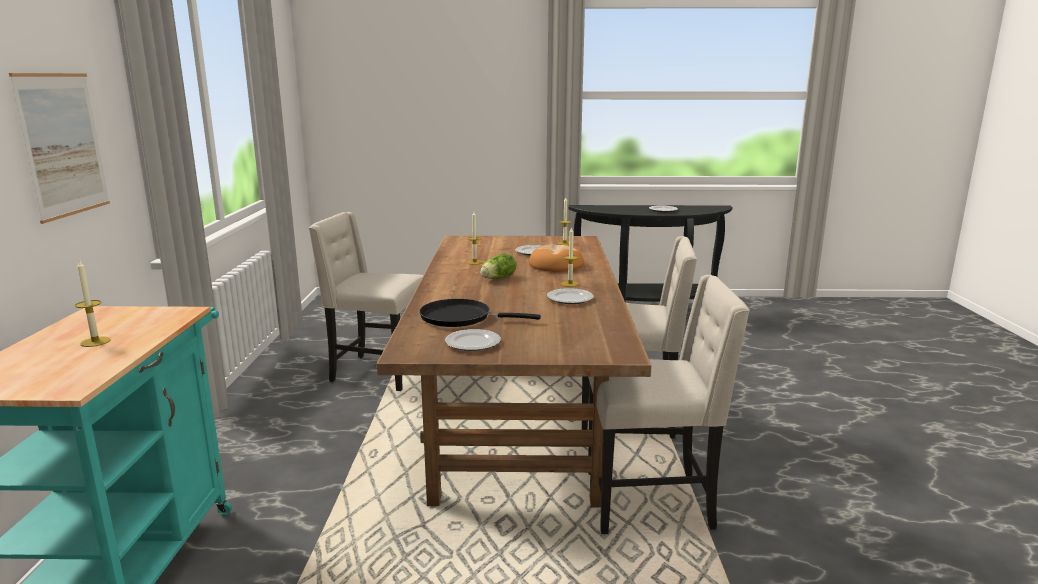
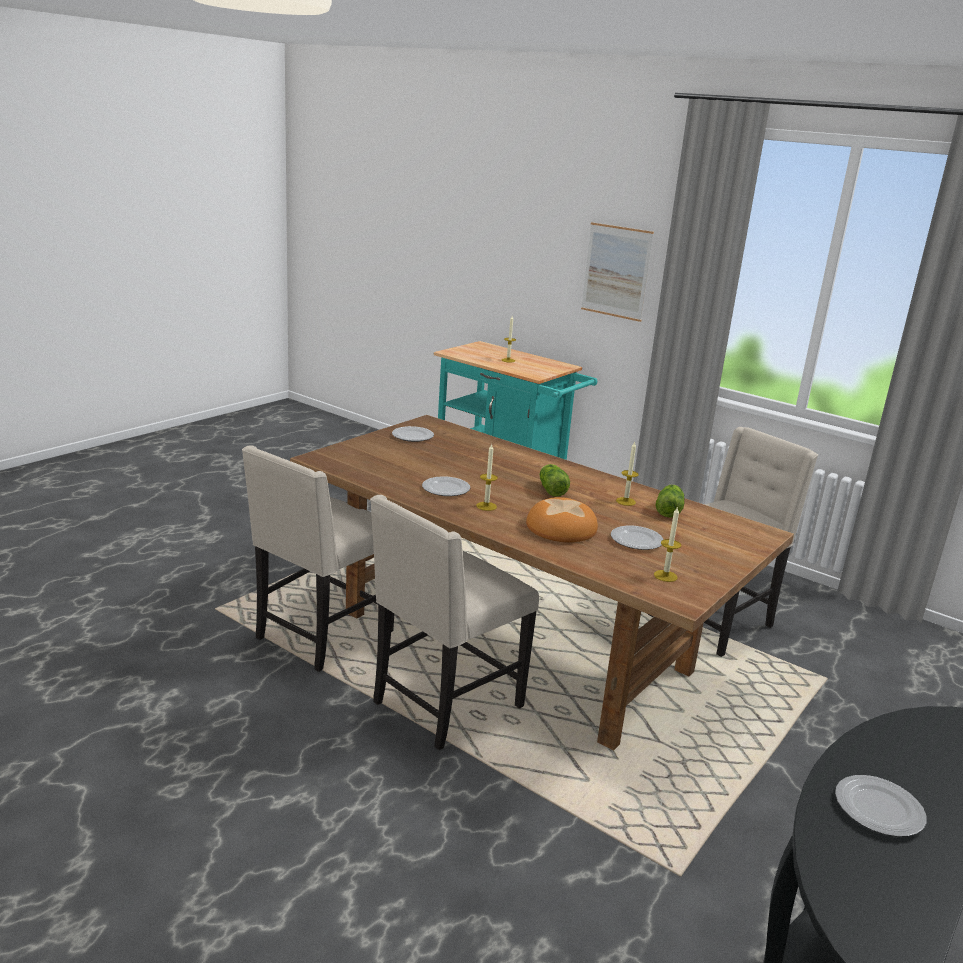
camera: 125 degrees right, 5 degrees up
(461, 318) = (465, 448): black frying pan -> none
(467, 254) = (669, 510): none -> lettuce

